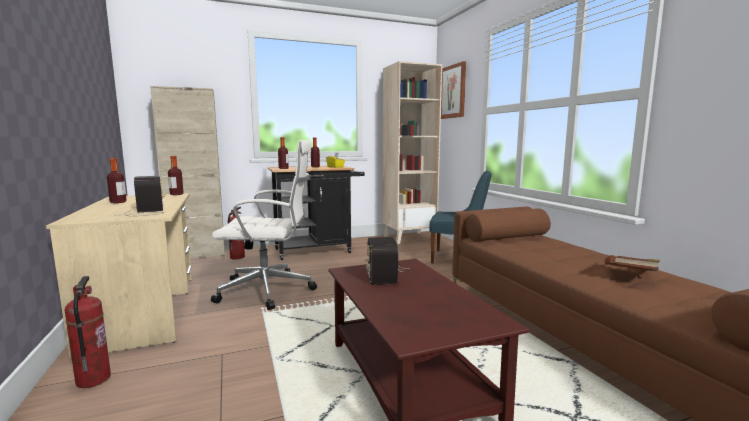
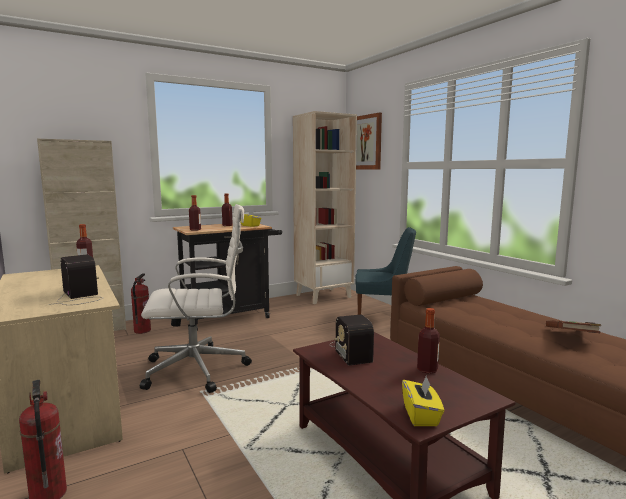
camera: 10 degrees left, 0 degrees up
(118, 202) = (28, 283): bottle -> bottle (427, 370)
(416, 333) = (421, 415): none -> yellow tissue box

